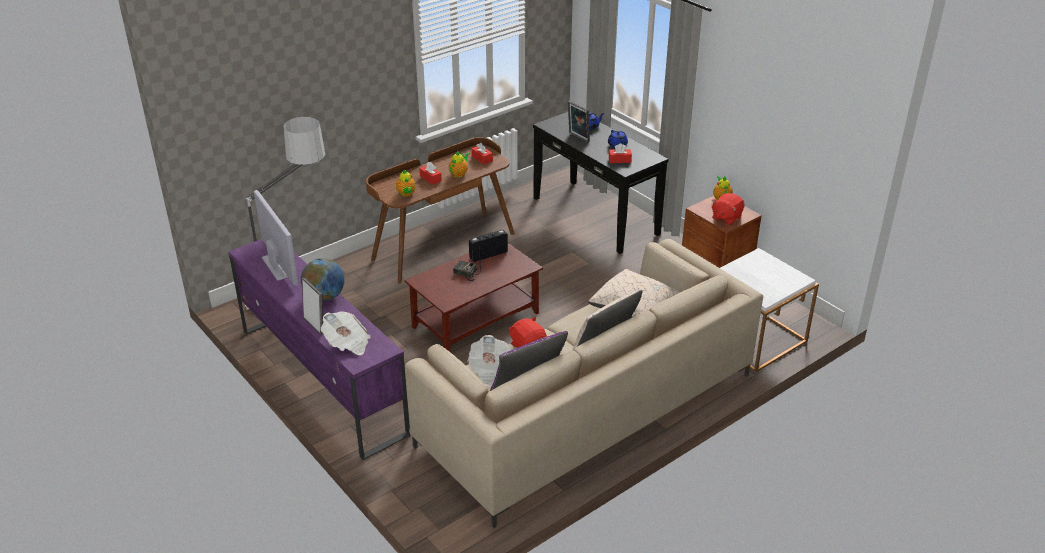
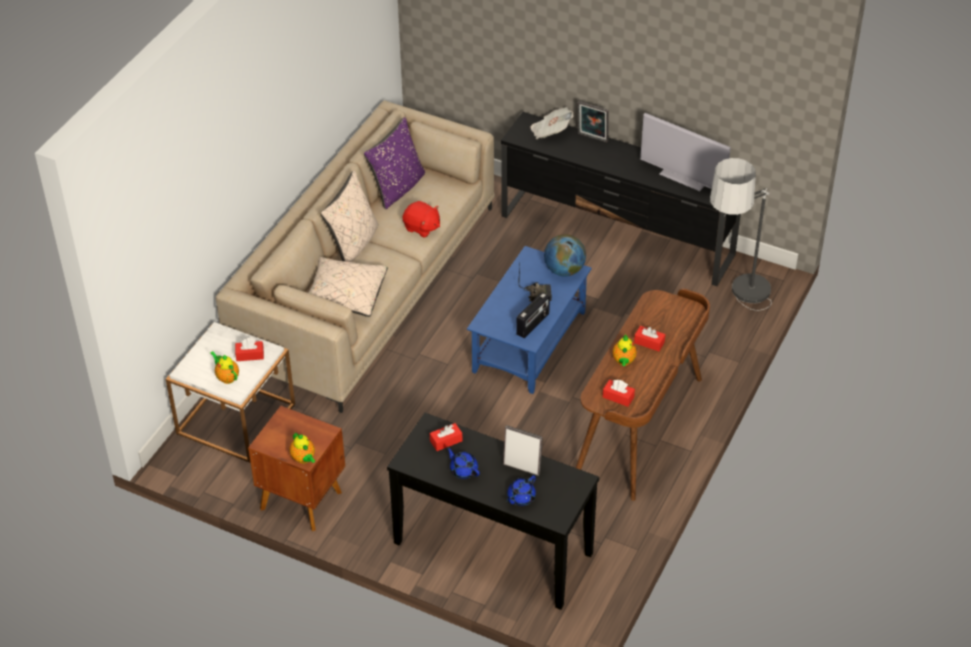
camera: 155 degrees right, 10 degrees up
(322, 380) = (617, 236): purple tv stand -> black tv stand
(325, 297) = (610, 163): globe -> globe (564, 270)
(406, 194) = (654, 310): teapot -> teapot (226, 377)
(475, 321) = (529, 341): brown coffee table -> blue coffee table
(490, 371) = (438, 195): newspaper -> none
(726, 218) = (288, 427): red plush toy -> none
(740, 275) = (250, 355): none -> red tissue box

